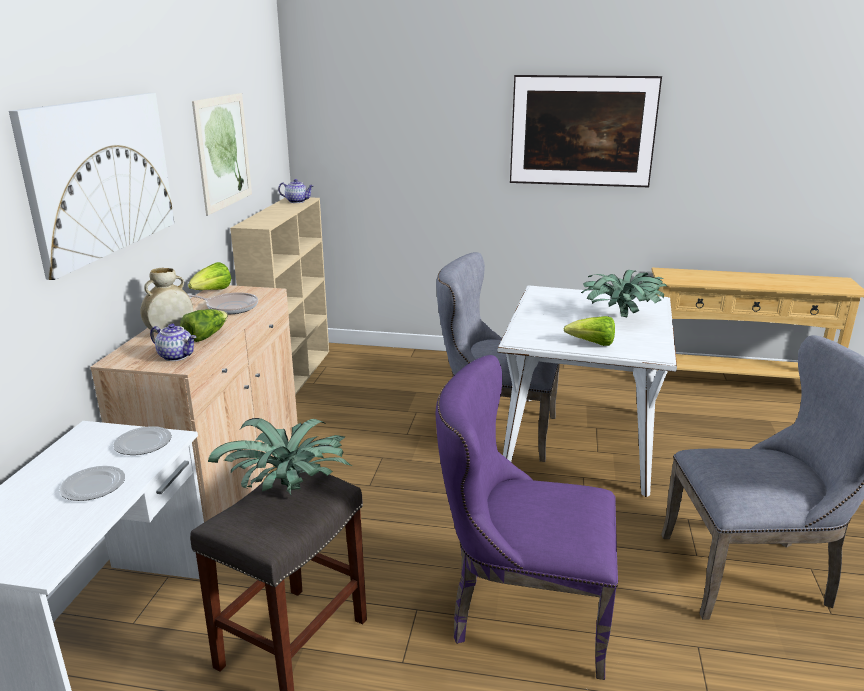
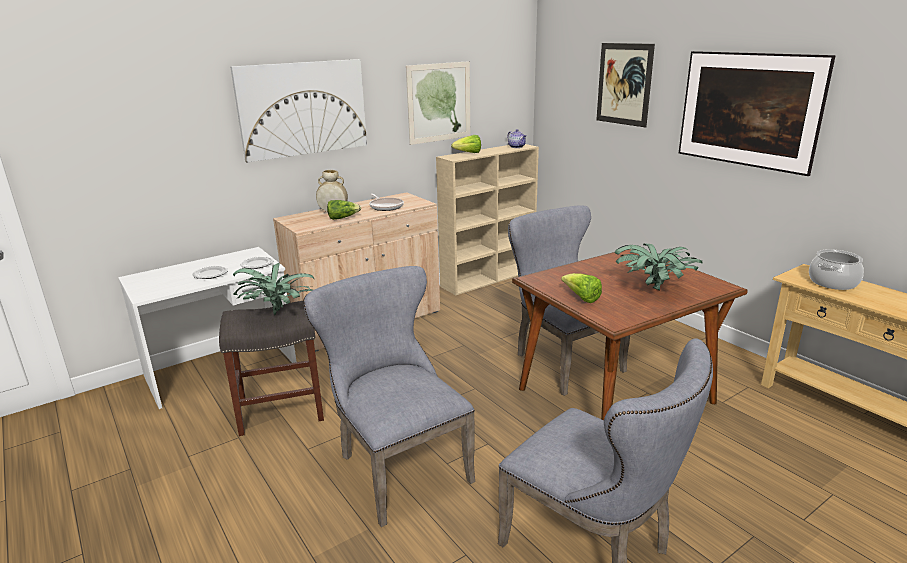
camera: 45 degrees right, 0 degrees up
(177, 356) = (311, 223): teapot -> none
(212, 292) = (396, 196): lettuce -> lettuce (468, 153)
(428, 113) = (624, 84): none -> picture
(520, 613) = (397, 465): purple chair -> grey chair
(580, 441) = (615, 395): white dining table -> brown dining table
(694, 276) = (832, 282): none -> cooking pot

